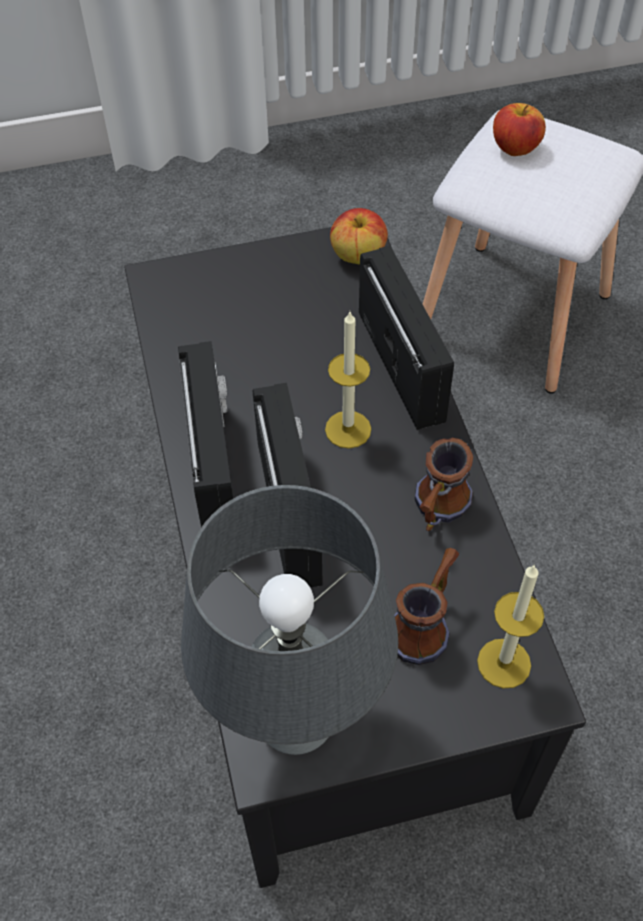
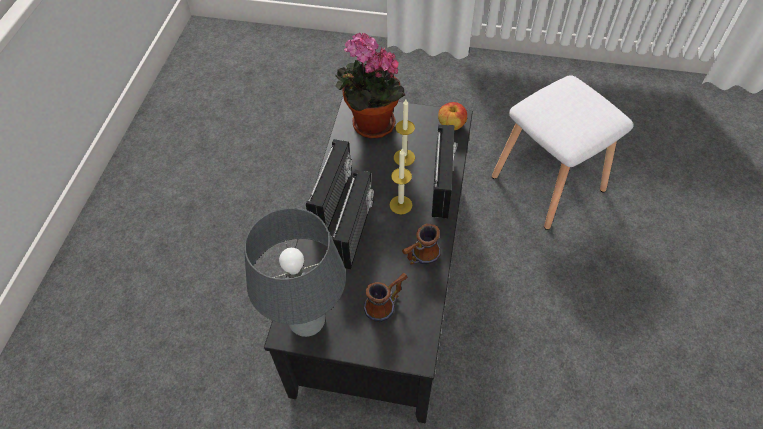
camera: 25 degrees right, 0 degrees up
(208, 305) = (369, 125): none -> potted plant
(504, 663) = (411, 336): candle -> candle (404, 157)
(515, 148) = (562, 97): apple -> none

